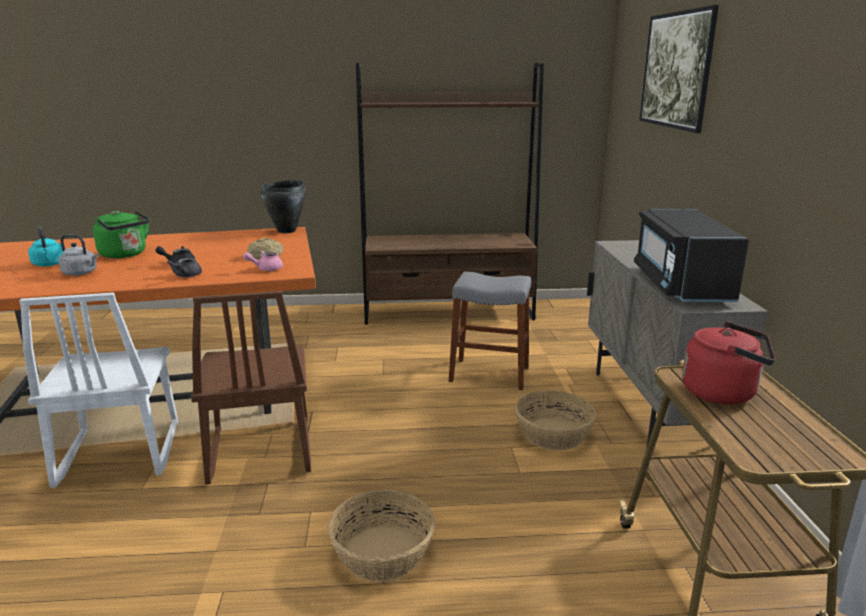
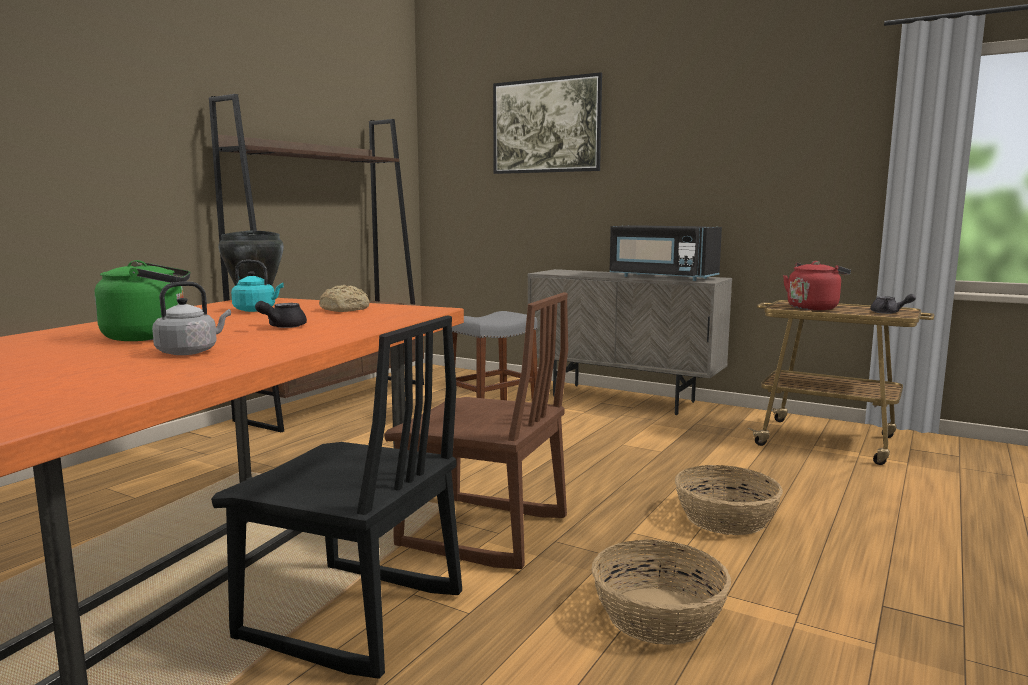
camera: 55 degrees left, 10 degrees down
(49, 264) = (74, 360): turquoise kettle -> turquoise kettle (257, 310)
(118, 454) = (350, 618): white chair -> black chair
(186, 276) = (346, 328): grey teapot -> grey teapot (889, 313)
(266, 269) = (396, 312): pink teapot -> none
(552, 434) = (621, 429): basket -> basket (658, 616)

